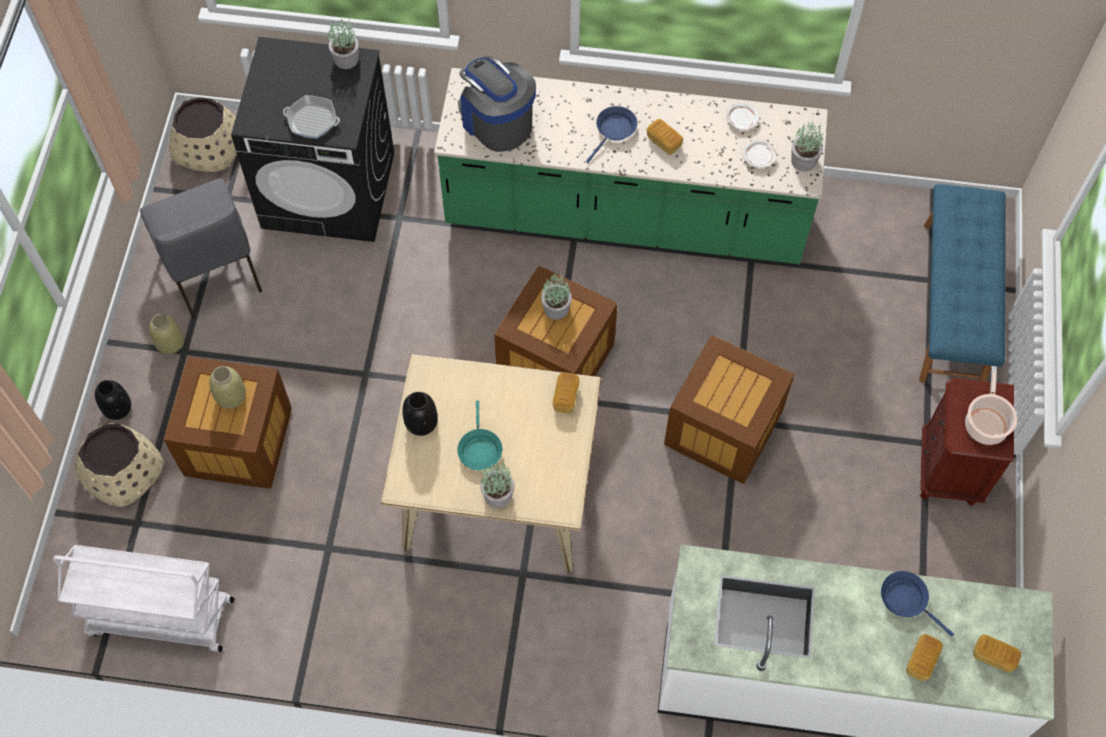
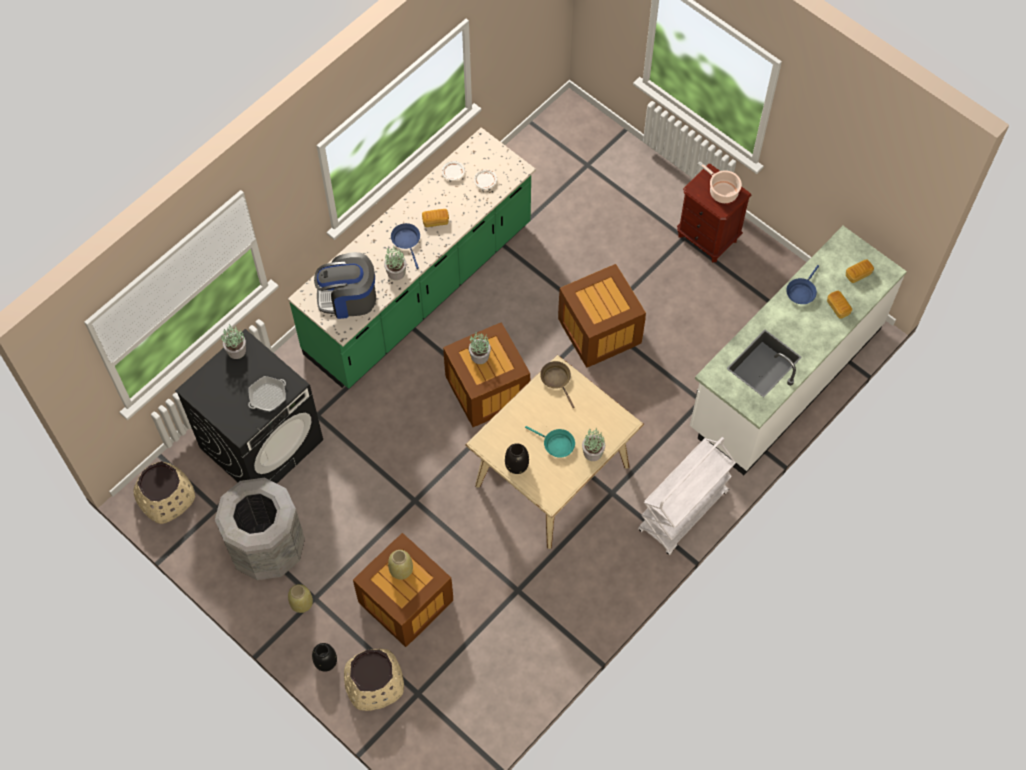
camera: 55 degrees left, 0 degrees up
(160, 617) = (493, 714): white cart -> white cart (683, 512)
(213, 272) = (268, 548): grey chair -> grey trash can
(566, 397) = (557, 380): bread -> brown frying pan
(803, 160) = (505, 161): potted plant -> potted plant (395, 272)
(907, 600) = (801, 292): blue frying pan -> blue frying pan turned 45 degrees counterclockwise
(953, 304) = (611, 165): blue bench -> none

